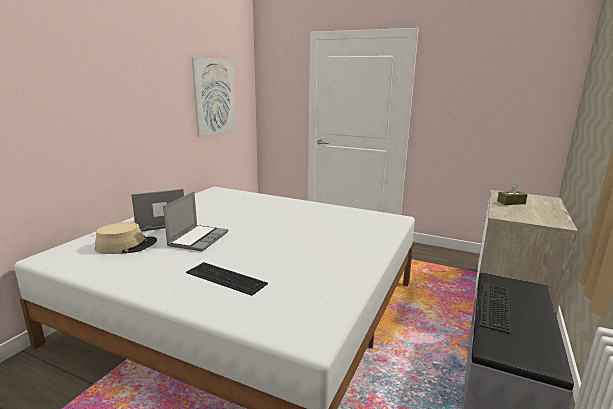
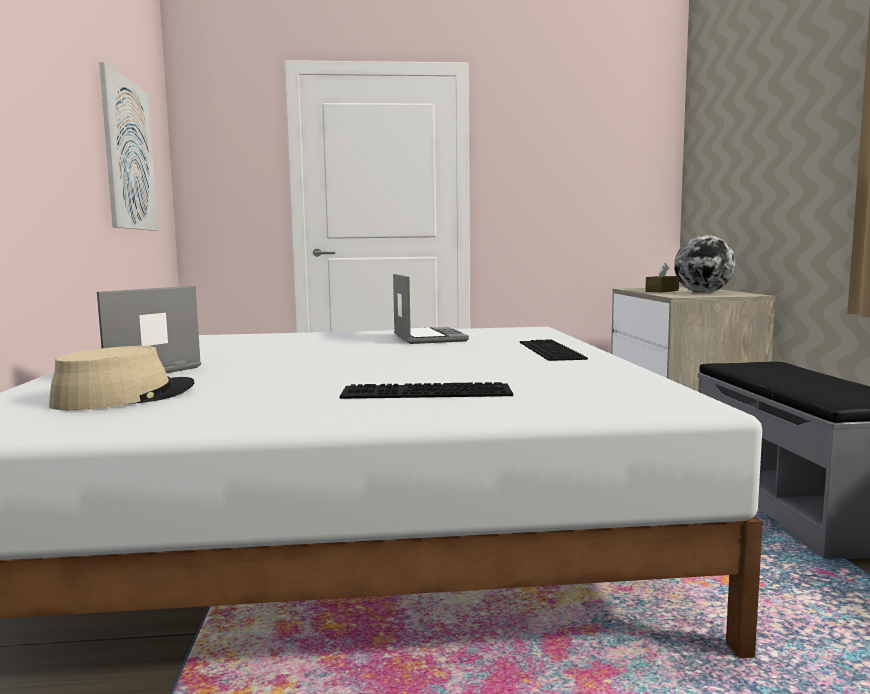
camera: 30 degrees left, 10 degrees down
(198, 239) = (266, 373): laptop -> laptop (427, 337)
(493, 305) = (769, 379): keyboard -> keyboard (548, 350)
(532, 212) = (703, 293): none -> globe

